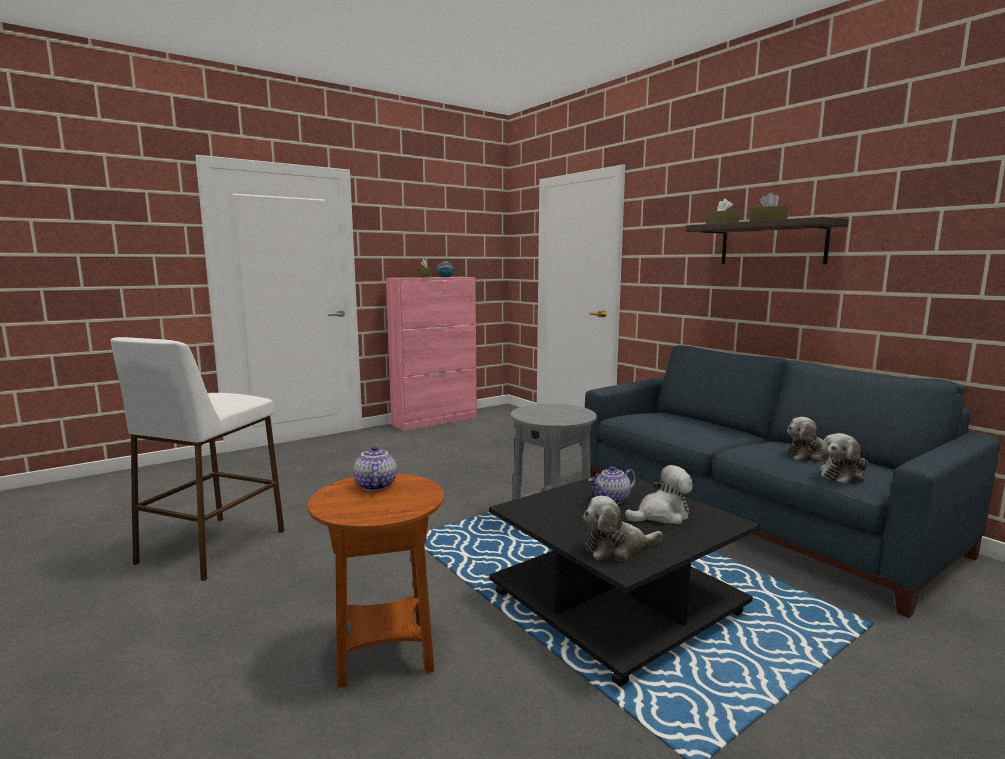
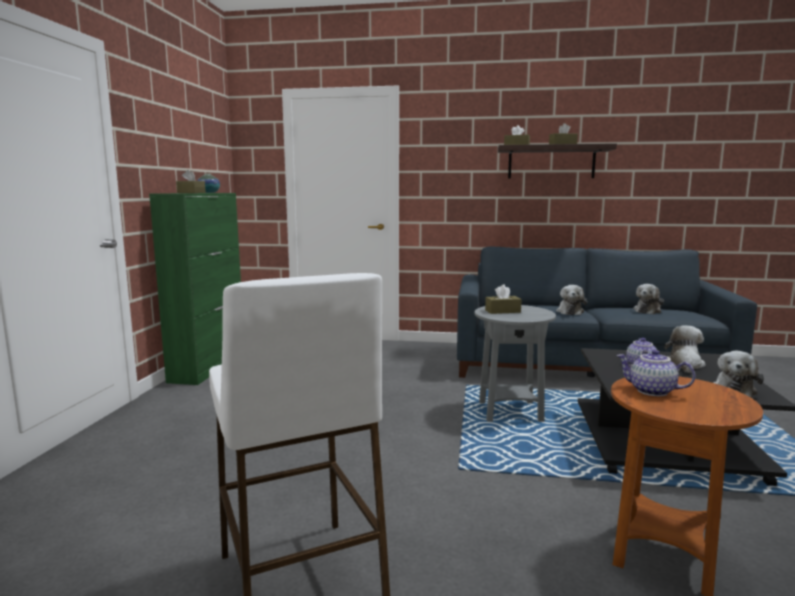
camera: 45 degrees left, 0 degrees up
(435, 420) = (209, 366): pink cabinet -> green cabinet
(547, 410) = (502, 311): none -> brown tissue box
(844, 475) = (688, 316): plush toy -> plush toy (569, 311)

